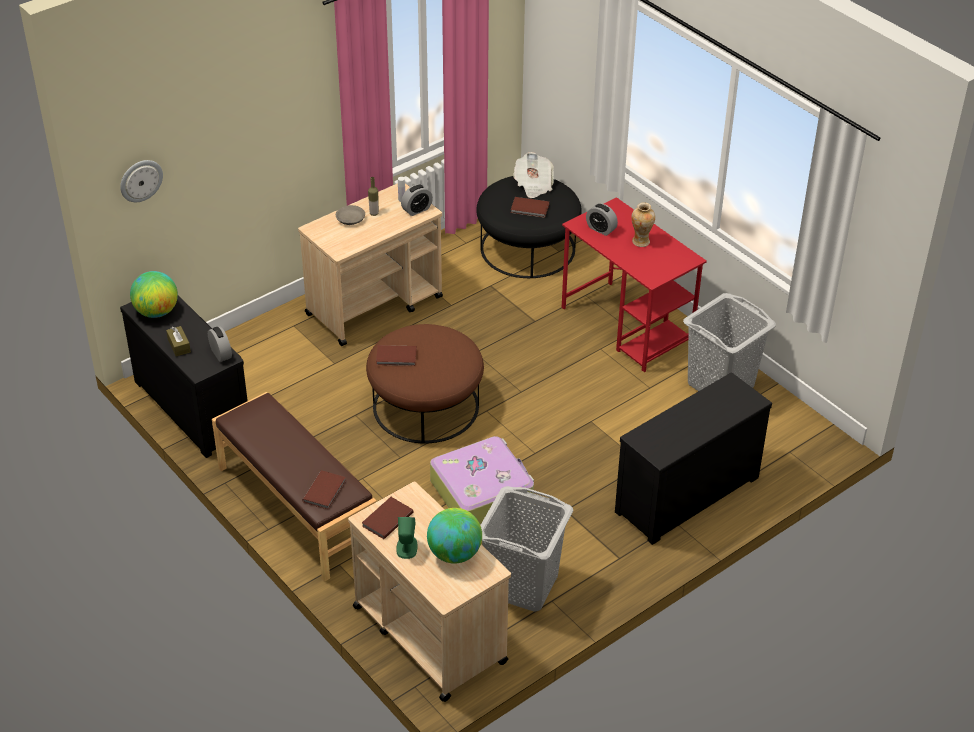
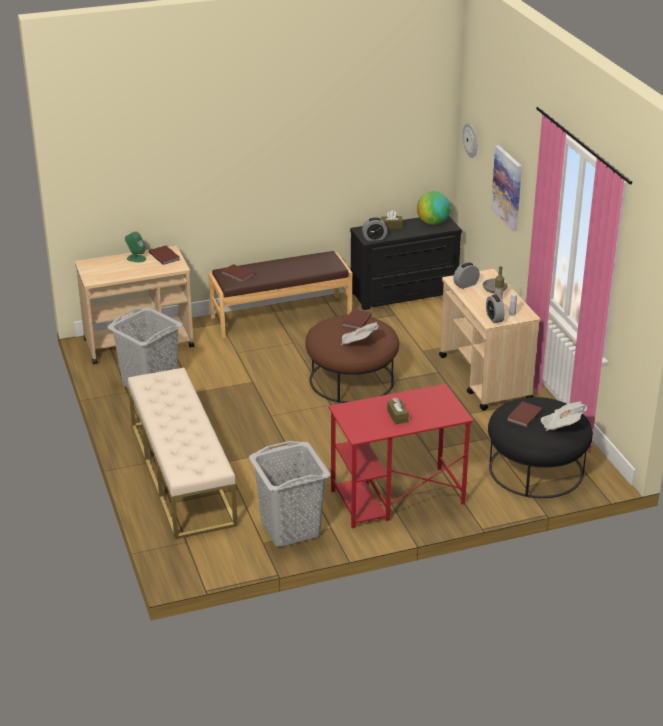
camera: 110 degrees right, 10 degrees down
(246, 152) = (507, 188): none -> picture
(446, 344) = (358, 342): none -> newspaper
(454, 553) = (117, 271): globe -> none
(482, 491) = (247, 386): suitcase -> none
(601, 229) = (427, 400): alarm clock -> alarm clock (466, 285)
(641, 242) = (397, 416): vase -> brown tissue box
(684, 492) = (181, 473): black dresser -> beige bench

